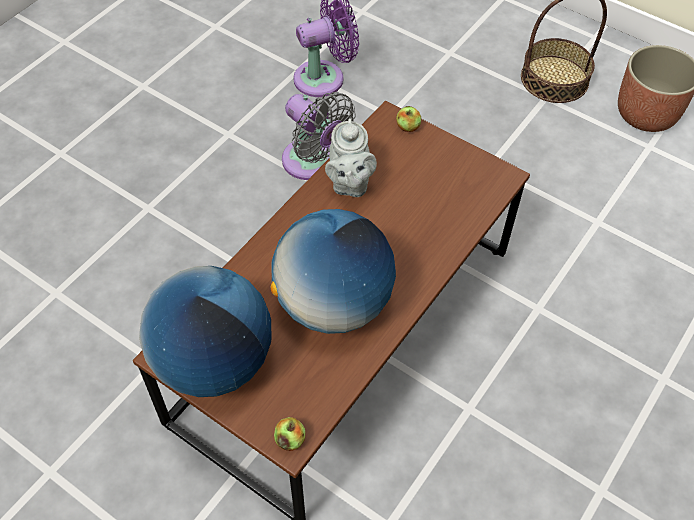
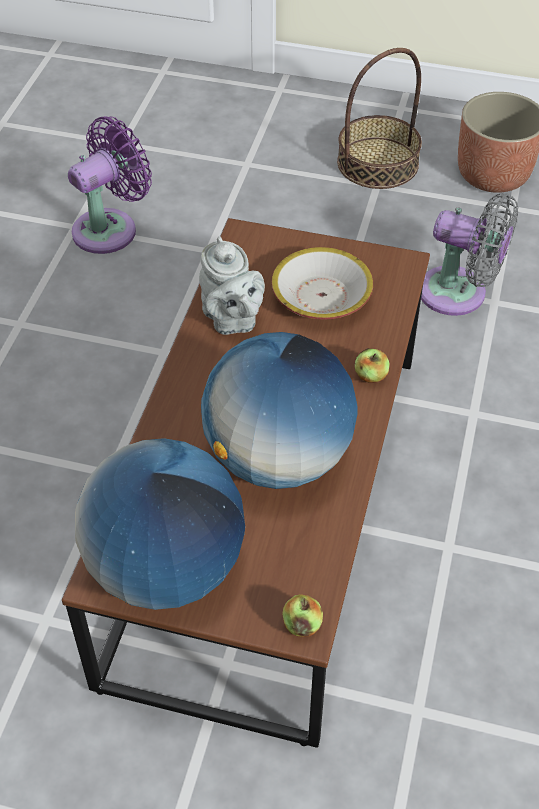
camera: 20 degrees left, 5 degrees down
(313, 163) = (141, 328): grey fan -> grey fan (459, 294)
(407, 127) = (269, 240): apple -> apple (370, 376)
(427, 185) = (322, 296): none -> bowl

